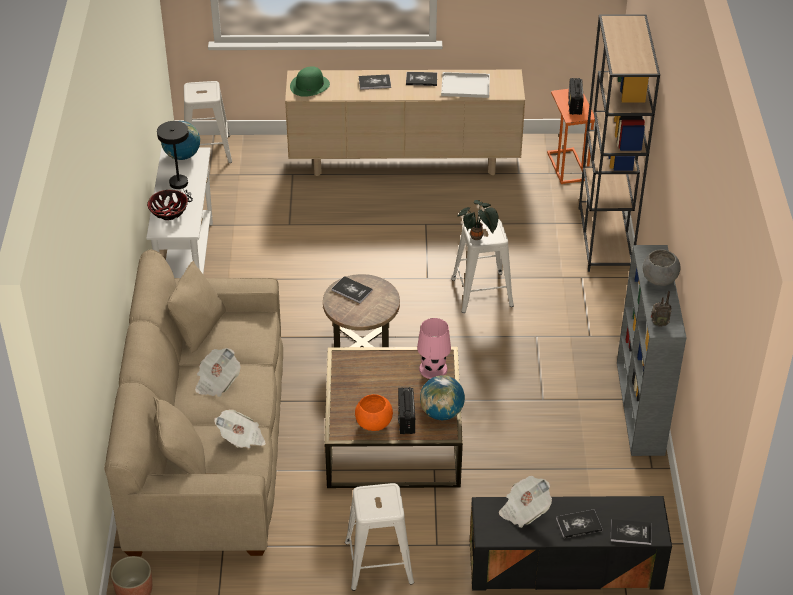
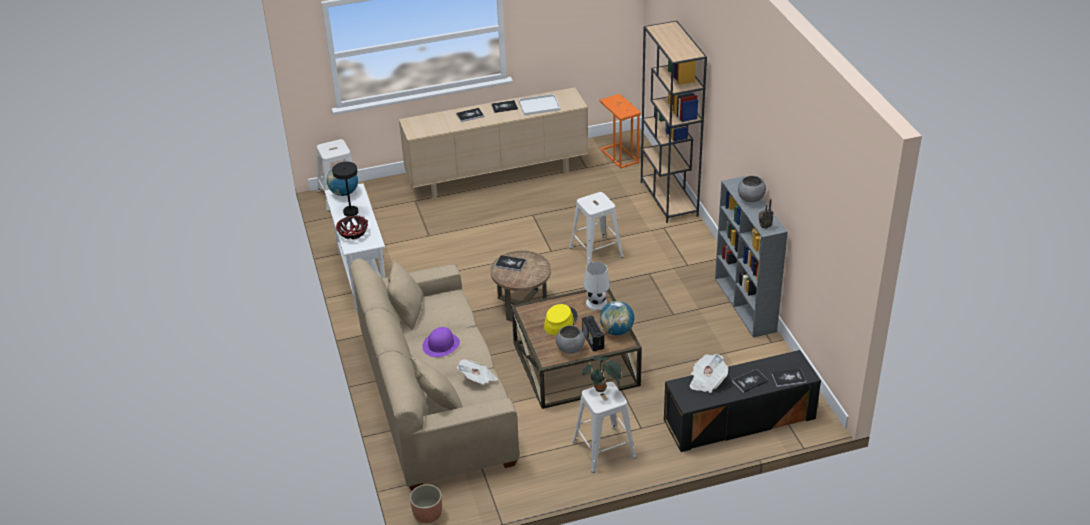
camera: 15 degrees left, 5 degrees down
(217, 382) = (441, 345): newspaper -> purple hat
(309, 85) = (421, 126): green hat -> none
(374, 424) = (570, 349): orange bowl -> grey bowl
(378, 383) = (560, 321): none -> yellow hat
(433, 368) = (596, 303): pink table lamp -> white table lamp
(477, 237) = (592, 207): potted plant -> potted plant (601, 389)
(574, 105) = (621, 106): radio -> none

